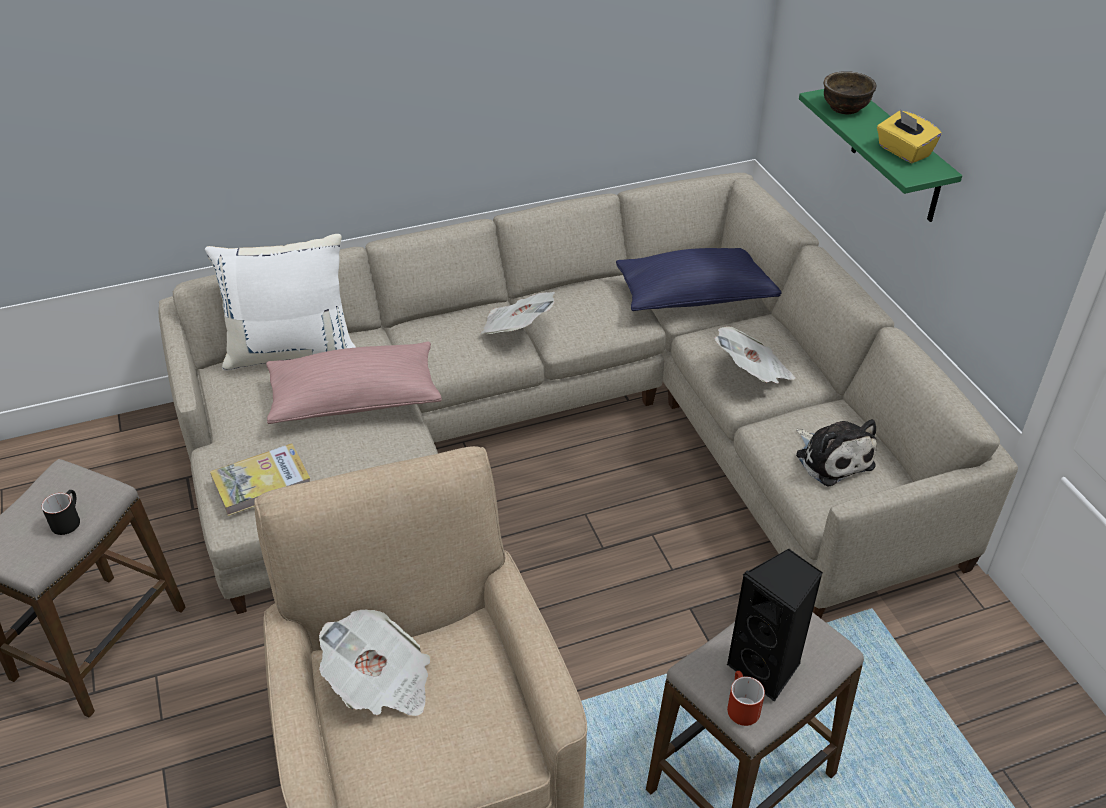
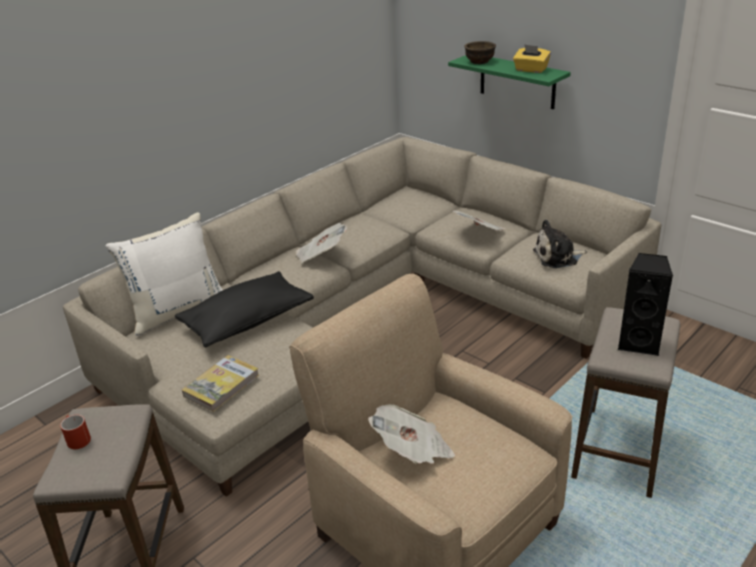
camera: 25 degrees left, 10 degrees down
(67, 520) = (114, 439): black mug -> none
(355, 400) = (247, 322): pink pillow -> black pillow
(695, 296) = (412, 210): blue pillow -> none
(740, 706) = (644, 364): red mug -> red mug (76, 439)
(832, 458) = (558, 257): plush toy -> plush toy turned 135 degrees clockwise

